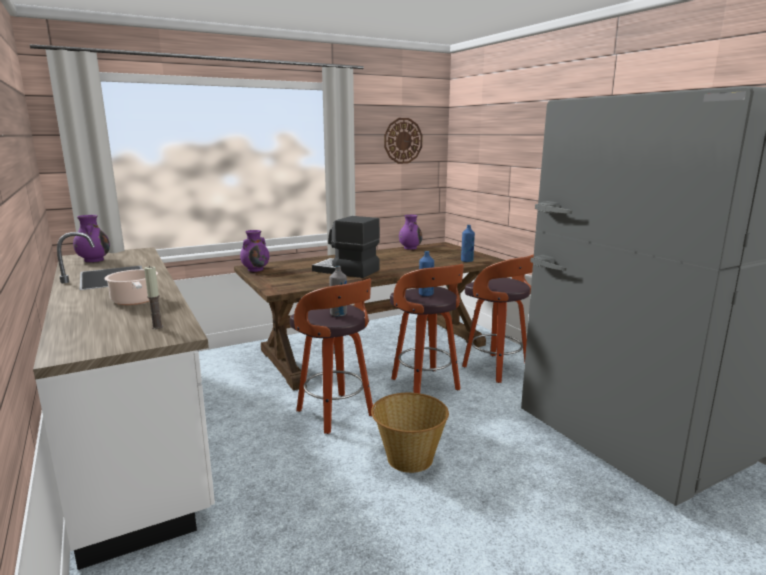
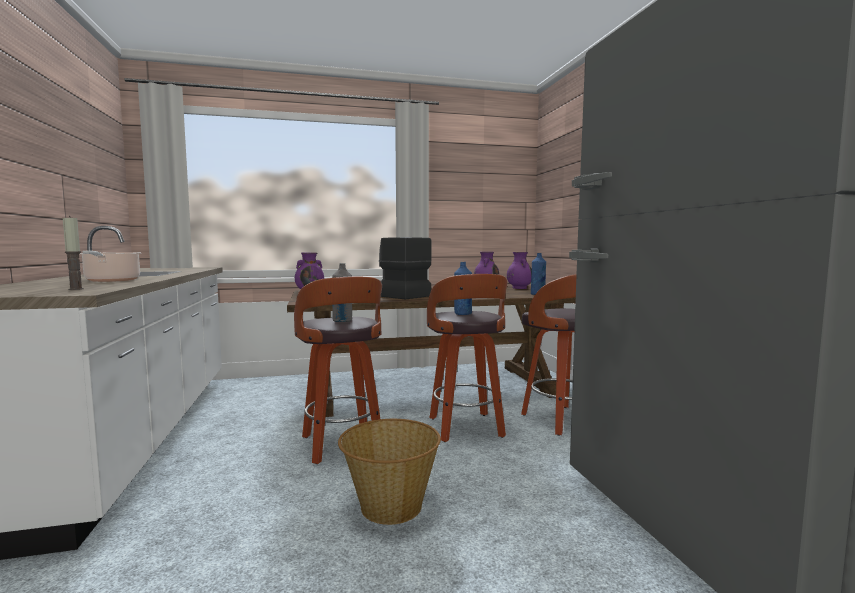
camera: 15 degrees right, 10 degrees down
(94, 260) = (153, 269): purple vase -> purple vase (519, 288)
(403, 141) = (484, 179): wall clock -> none

